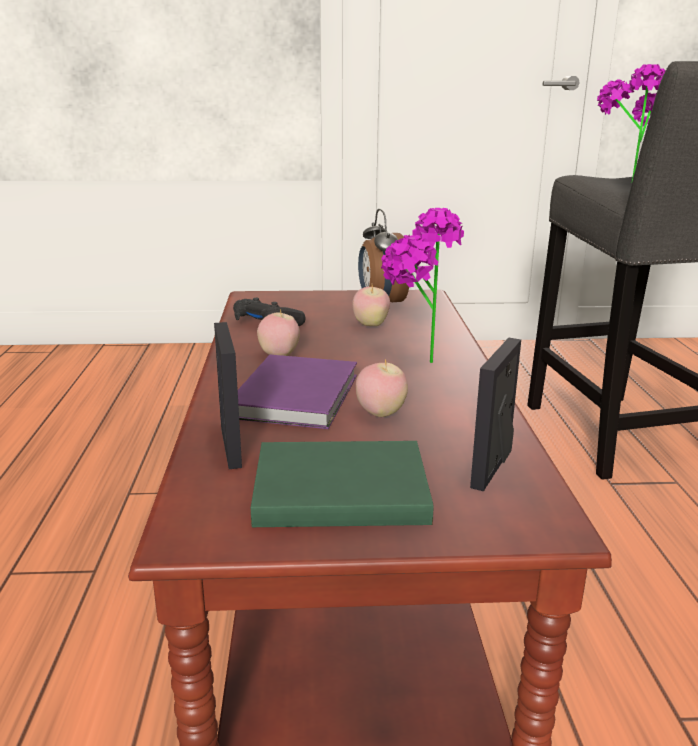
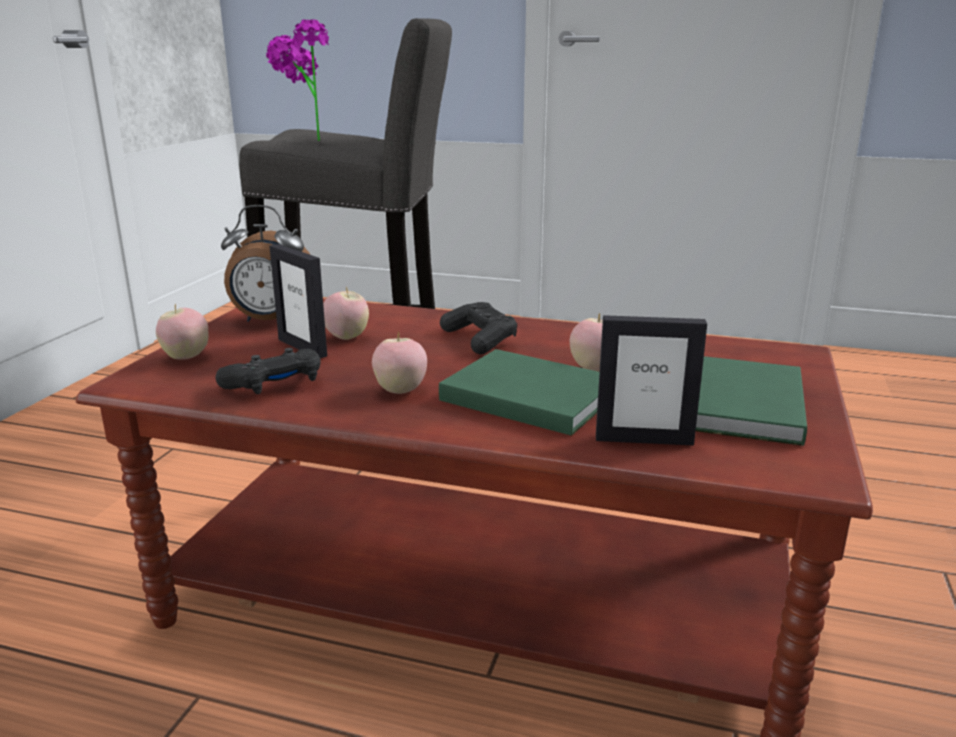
camera: 70 degrees left, 0 degrees up
(296, 297) = (186, 357): none -> apple
(299, 394) = (527, 395): purple book -> green book
(412, 363) = (479, 339): potted plant -> black game controller
(492, 468) = (712, 351): picture frame -> picture frame (303, 347)

